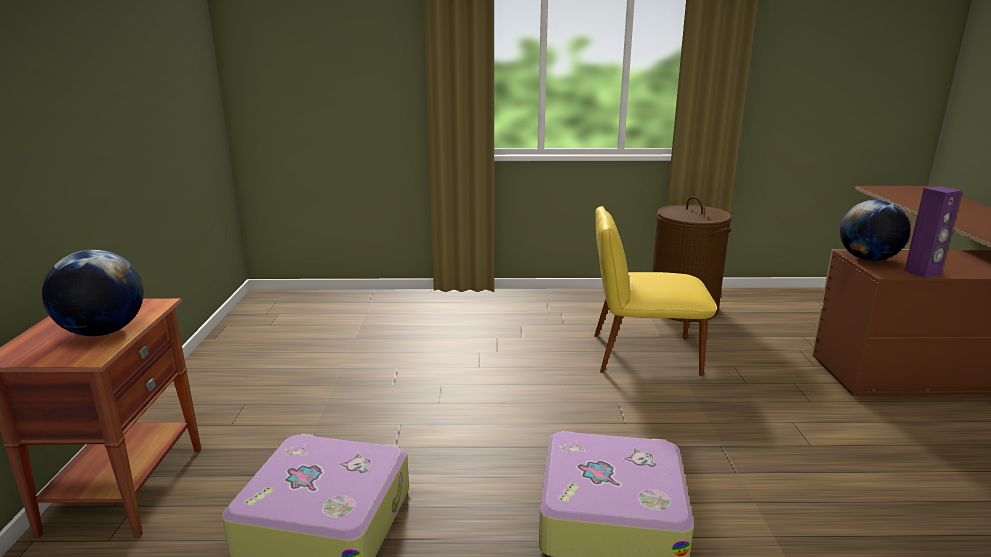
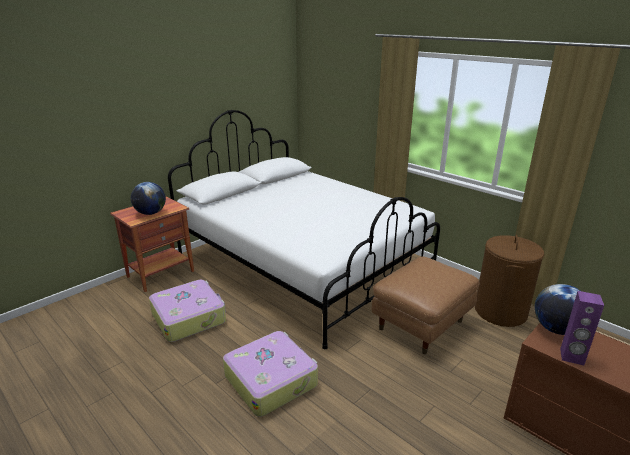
camera: 45 degrees right, 5 degrees up
(388, 355) = (302, 264): none -> white bed
(645, 354) = (421, 325): yellow chair -> brown ottoman

